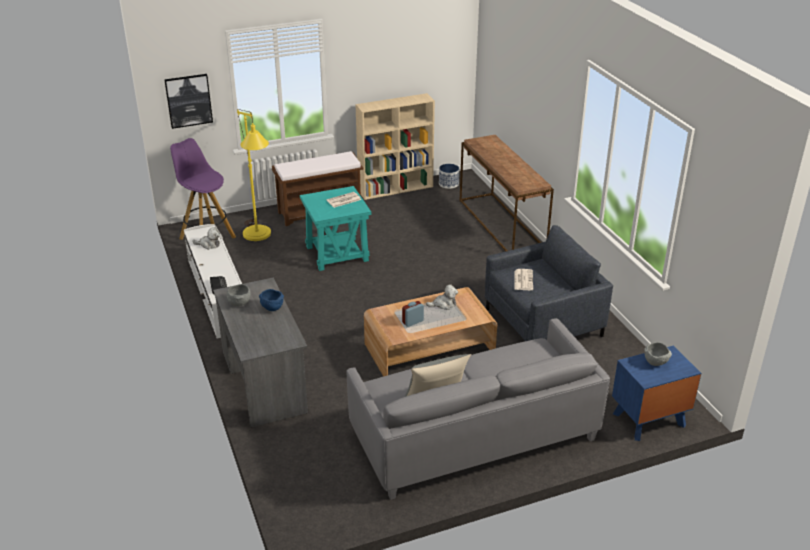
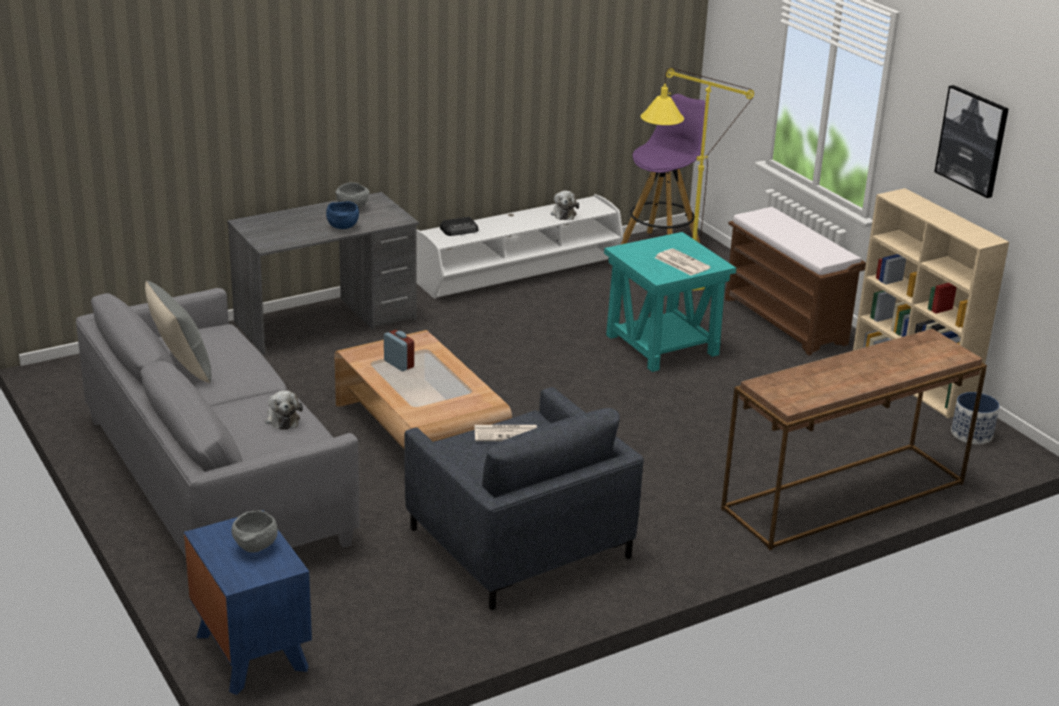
camera: 80 degrees right, 5 degrees down
(188, 100) = (735, 52): picture -> picture (972, 140)
(443, 304) = (451, 386): plush toy -> plush toy (282, 419)

